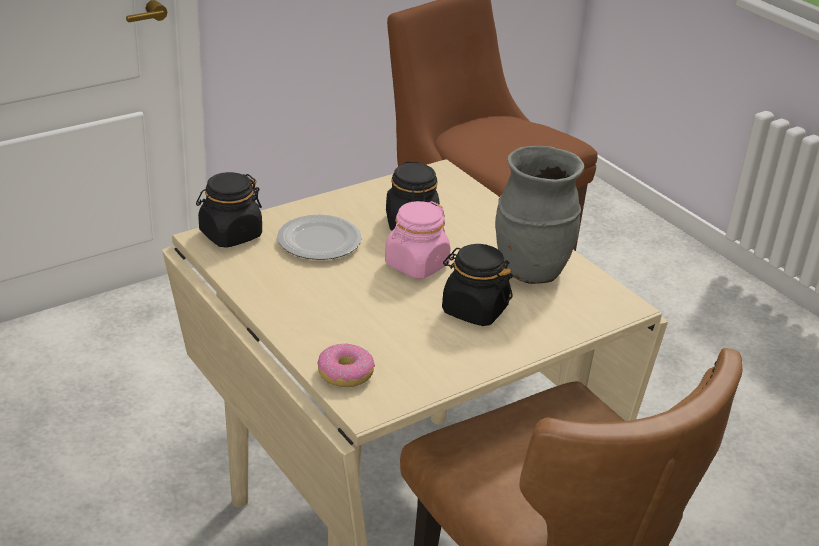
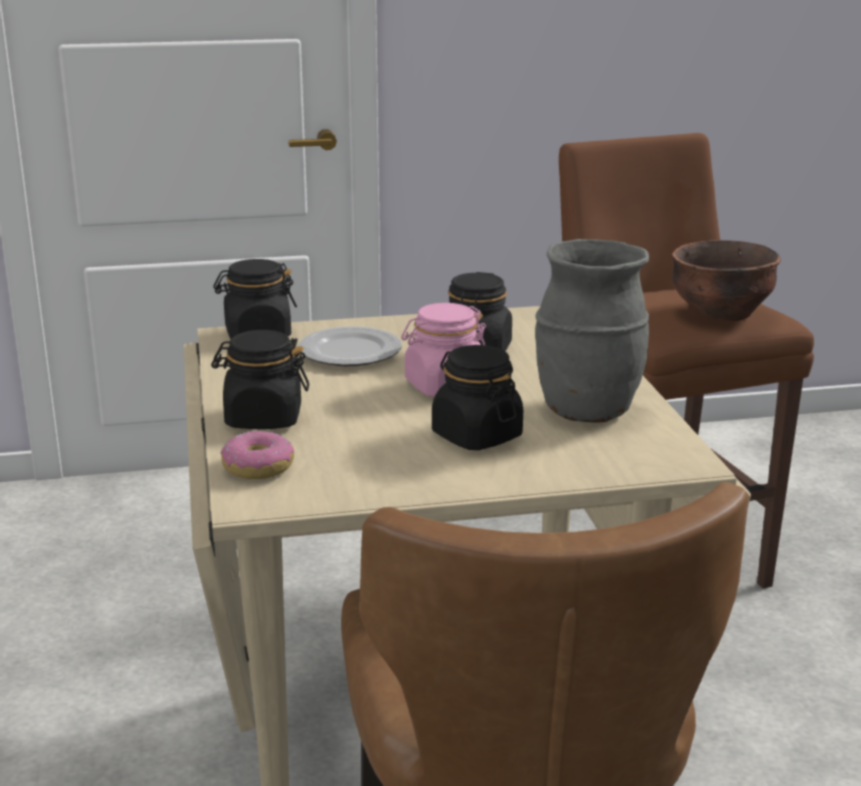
camera: 25 degrees right, 10 degrees down
(308, 324) = (263, 418): none -> black jar
(532, 144) = (721, 314): none -> brown bowl

